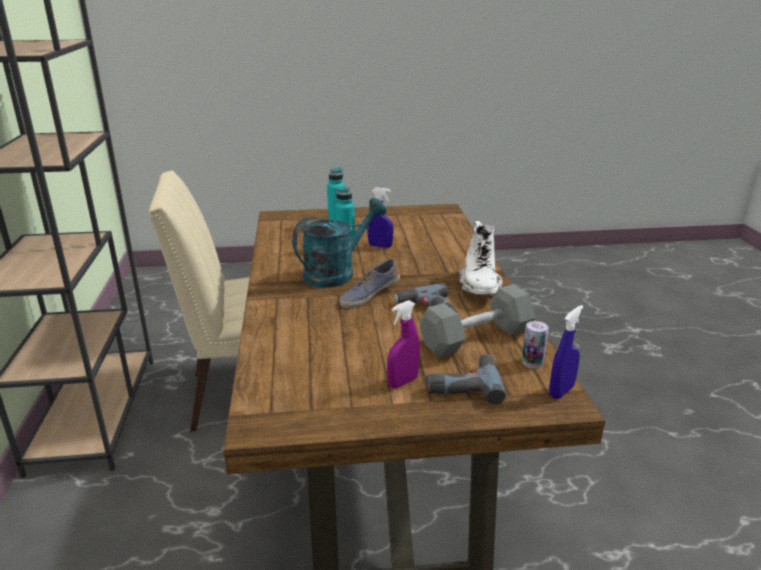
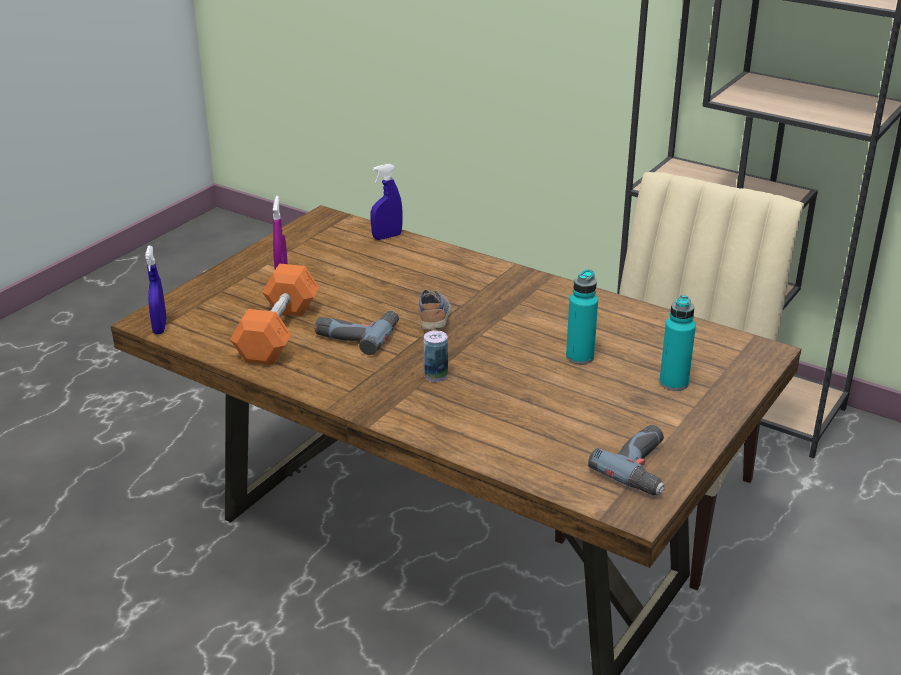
camera: 130 degrees right, 5 degrees up
(336, 273) = (512, 323): turquoise watering can -> none
(380, 246) = (552, 380): blue spray bottle -> blue spray bottle (387, 237)
(462, 384) = (239, 296): power drill -> power drill (644, 468)
(476, 338) = (278, 333): grey dumbbell -> orange dumbbell
(479, 288) = (352, 386): white boot -> none
(532, 362) = (206, 337): can -> can (435, 376)

